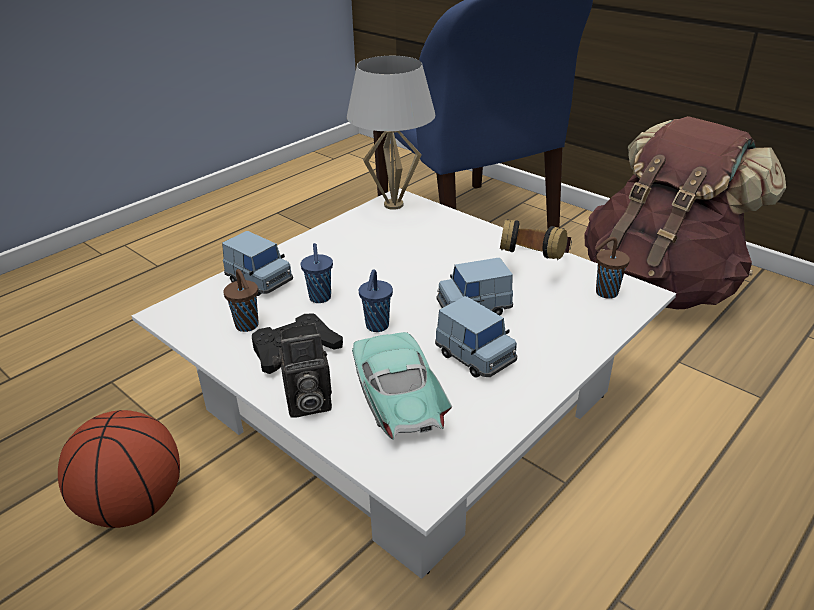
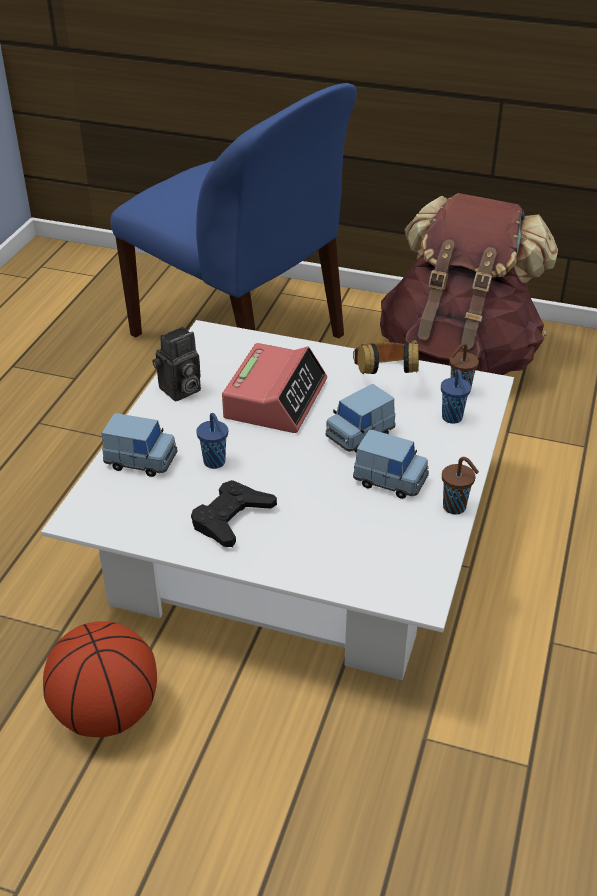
camera: 25 degrees left, 5 degrees up
(247, 326) = (169, 509): brown cup -> brown cup (455, 508)
(306, 404) = (280, 563): camera -> camera (179, 391)
(376, 327) = (288, 476): blue cup -> blue cup (452, 418)
(393, 205) = (208, 342): white table lamp -> none
(397, 398) = (352, 535): turquoise toy car -> none
(416, 259) = (275, 399): none -> alarm clock

